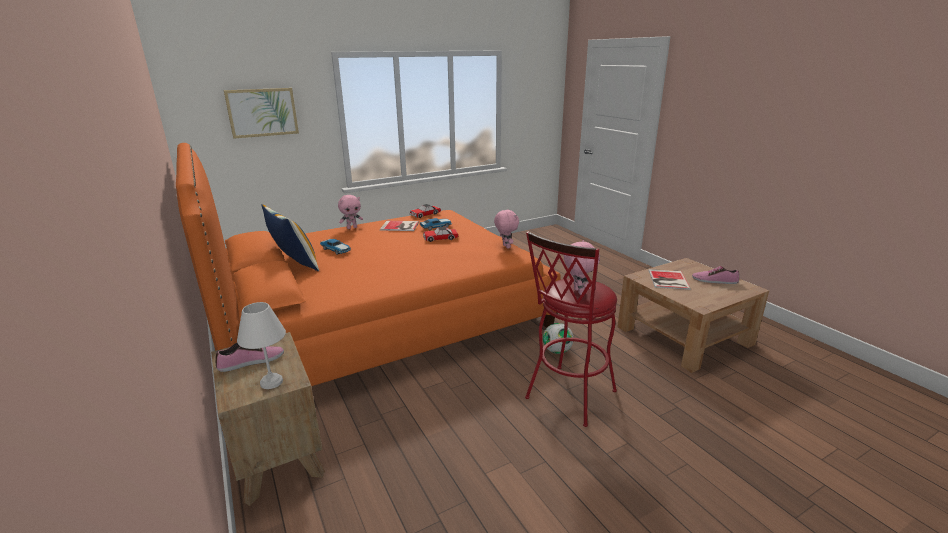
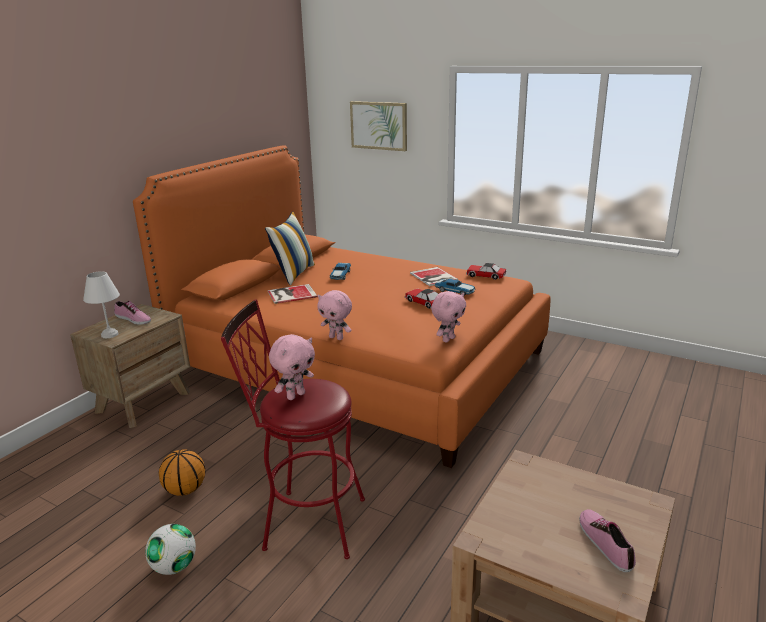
camera: 60 degrees right, 0 degrees up
(352, 228) = (400, 262): pink plush toy -> pink plush toy (336, 338)
(475, 454) = (185, 489): none -> basketball
(557, 351) = (397, 487): football -> football (174, 567)
(667, 280) = (546, 491): book -> book (290, 294)

